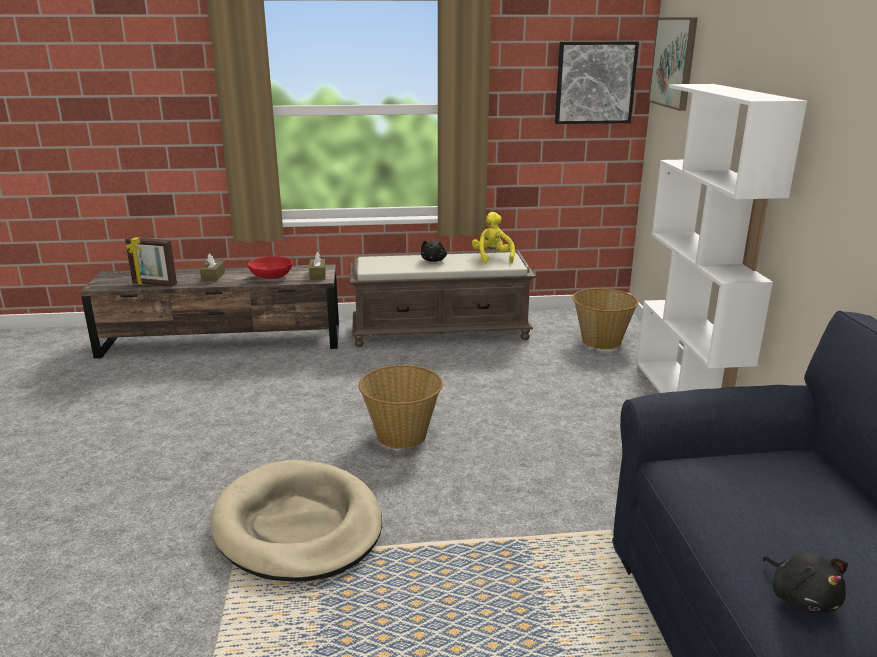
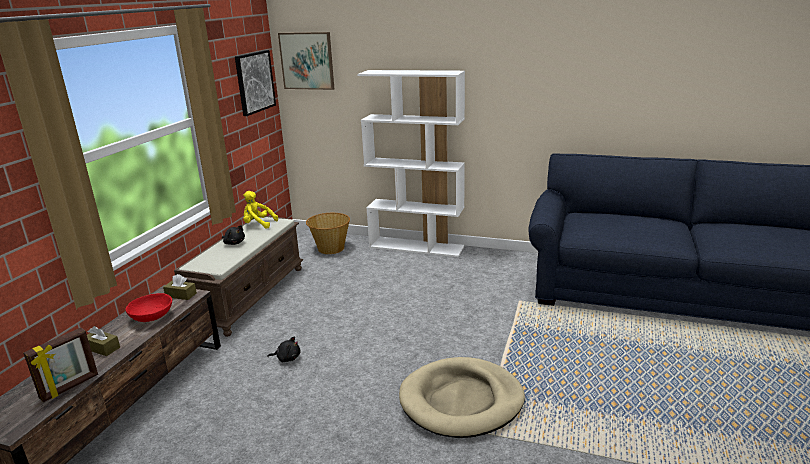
camera: 65 degrees left, 0 degrees up
(402, 435) = (382, 341): basket -> none
(802, 597) = (669, 239): black plush toy -> black plush toy (287, 358)

